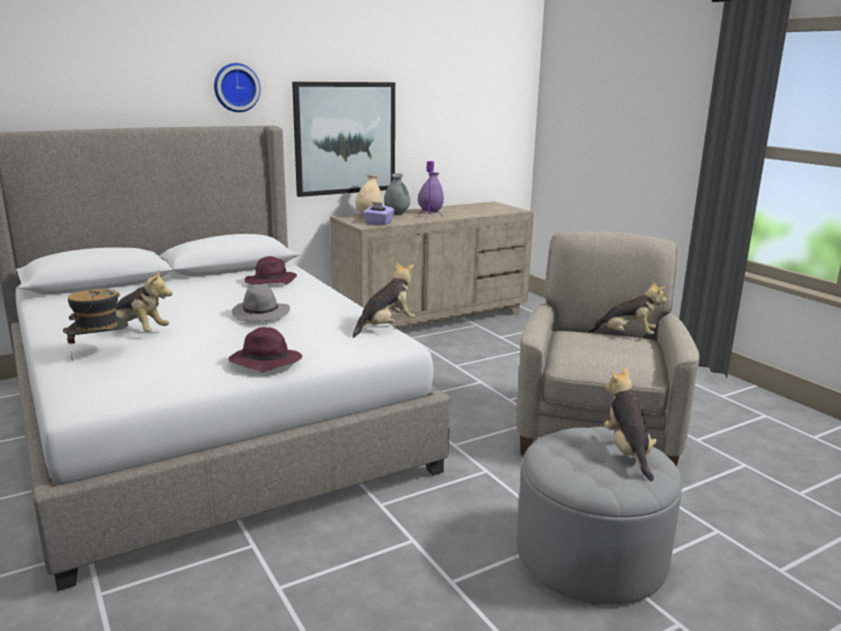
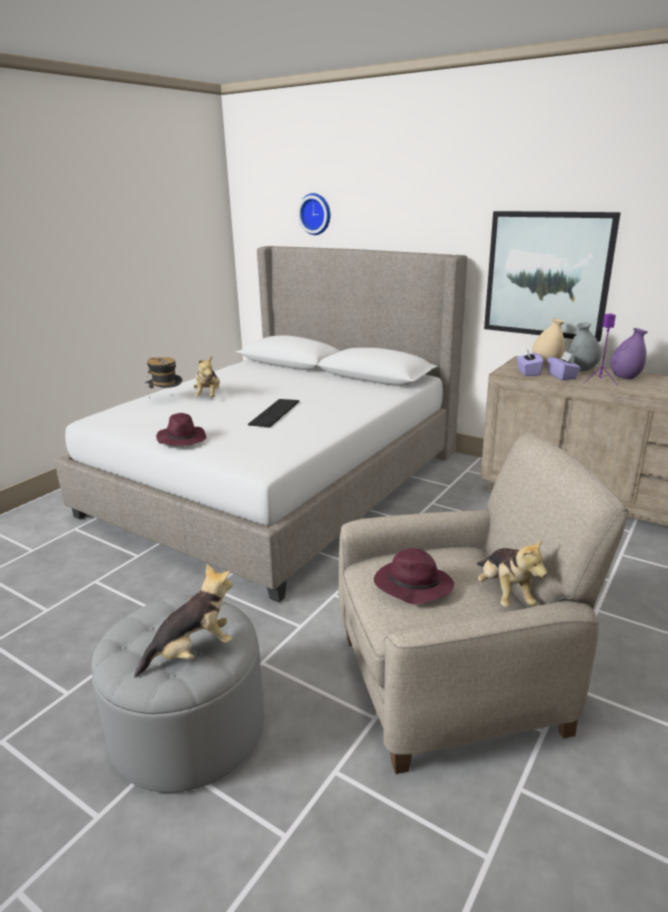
camera: 65 degrees right, 5 degrees up
(236, 87) = (441, 216): wall clock -> wall clock (316, 214)
(261, 314) = (275, 413): grey hat -> keyboard
(270, 282) = (355, 395): purple hat -> purple hat (411, 586)
(386, 327) = (293, 455): plush toy -> none
(402, 220) = (562, 376): none -> purple tissue box

